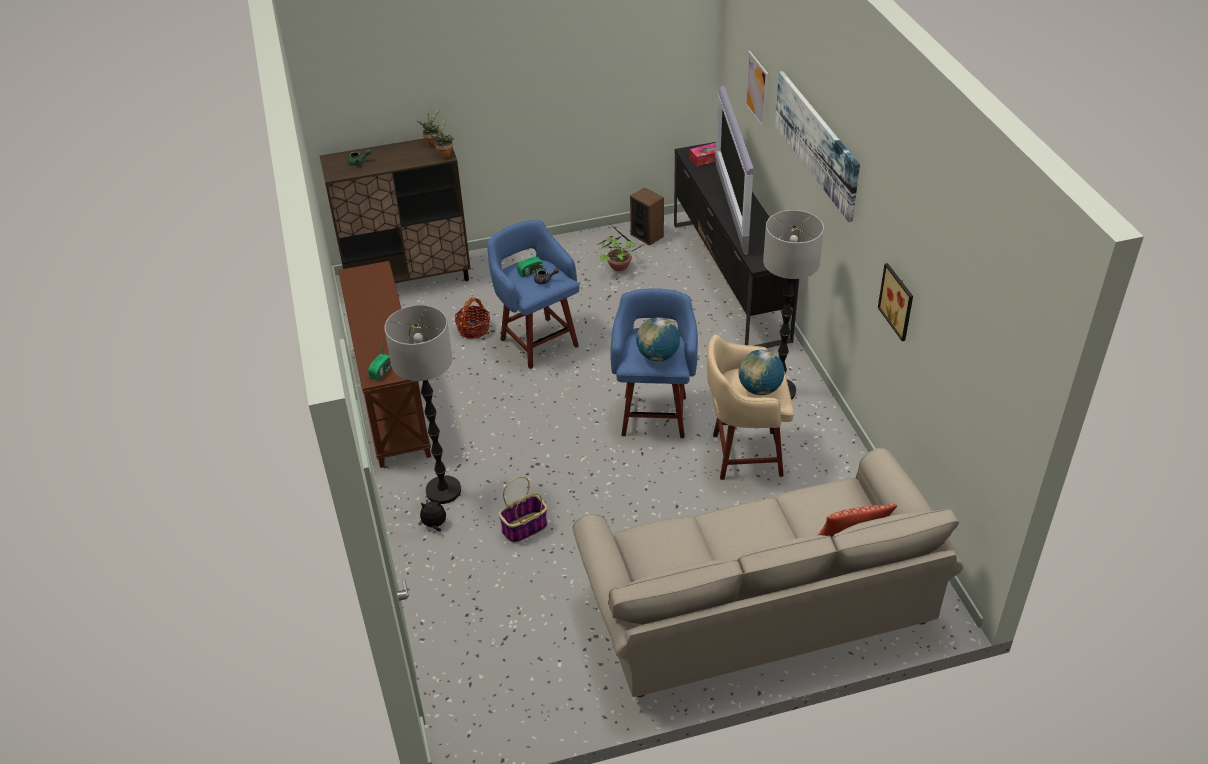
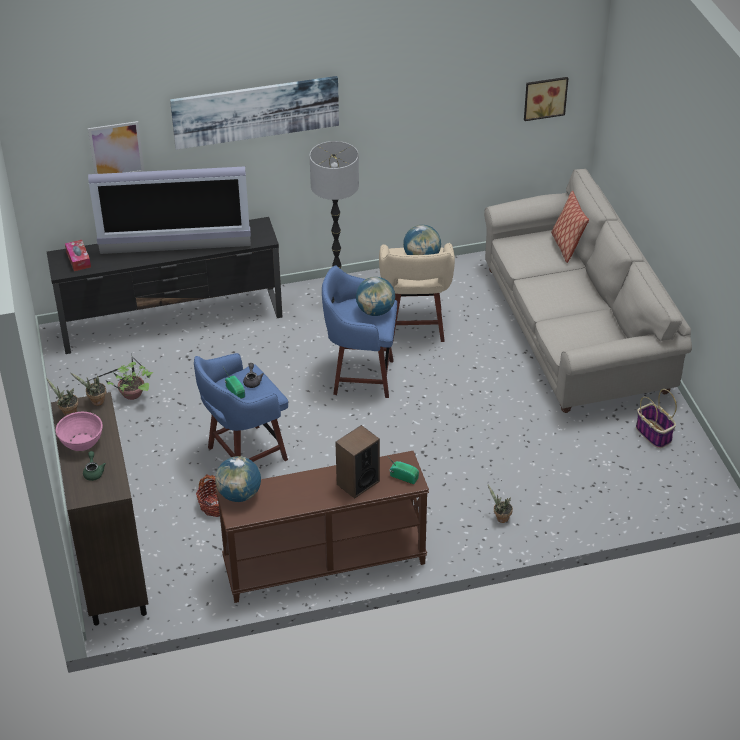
camera: 90 degrees left, 0 degrees up
(377, 274) = (239, 495): none -> globe
(395, 153) = (81, 442): none -> pink bowl
(434, 525) = (500, 518): plush toy -> potted plant
(443, 490) = (456, 515): floor lamp -> none
(524, 528) = (502, 458): basket -> basket (654, 434)
(647, 235) = (79, 374): speaker -> speaker (357, 482)
(898, 301) = (425, 124): picture -> picture (544, 97)

